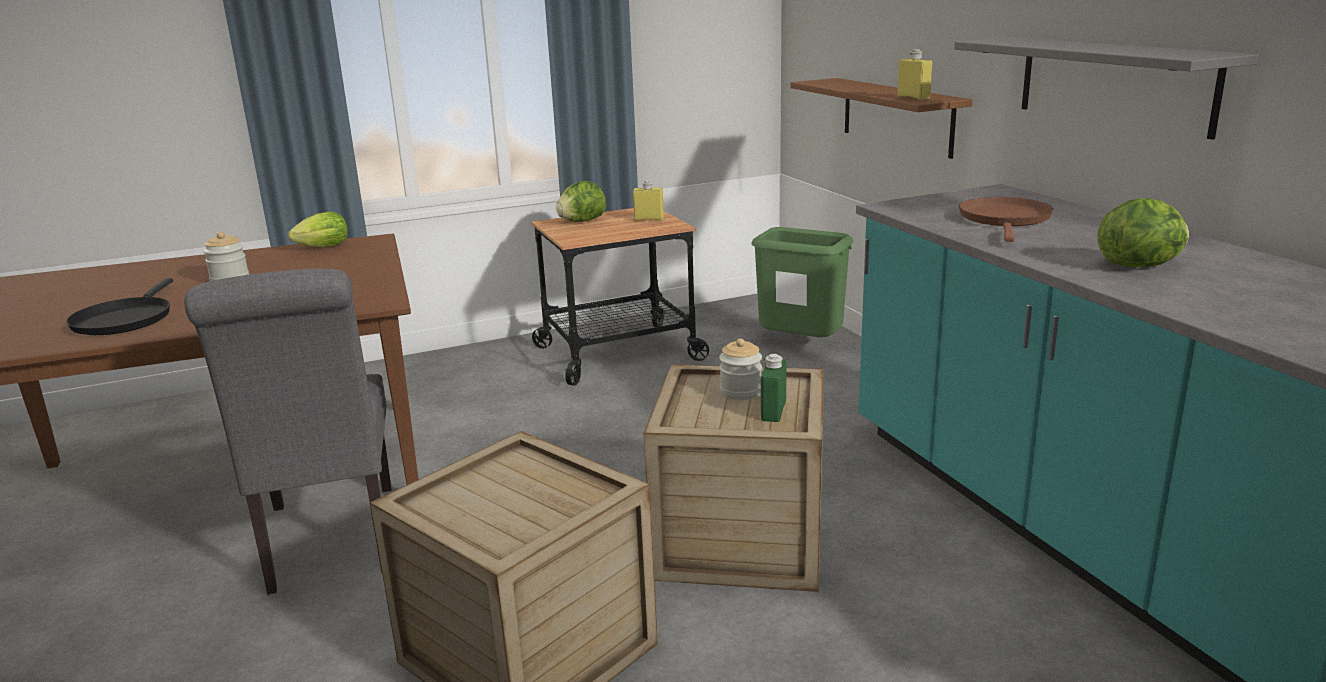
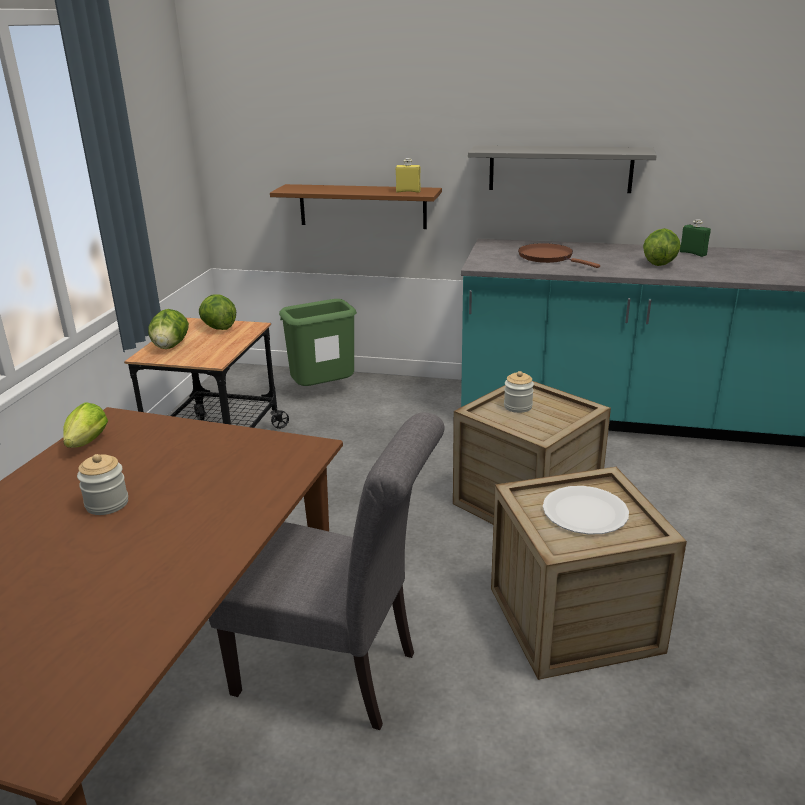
camera: 55 degrees left, 5 degrees up
(124, 320) = (141, 579): black frying pan -> none
(515, 497) = (585, 512): none -> white plate
(649, 219) = (218, 328): yellow bottle -> lettuce
(773, 412) = (556, 407): green bottle -> green bottle (693, 253)

